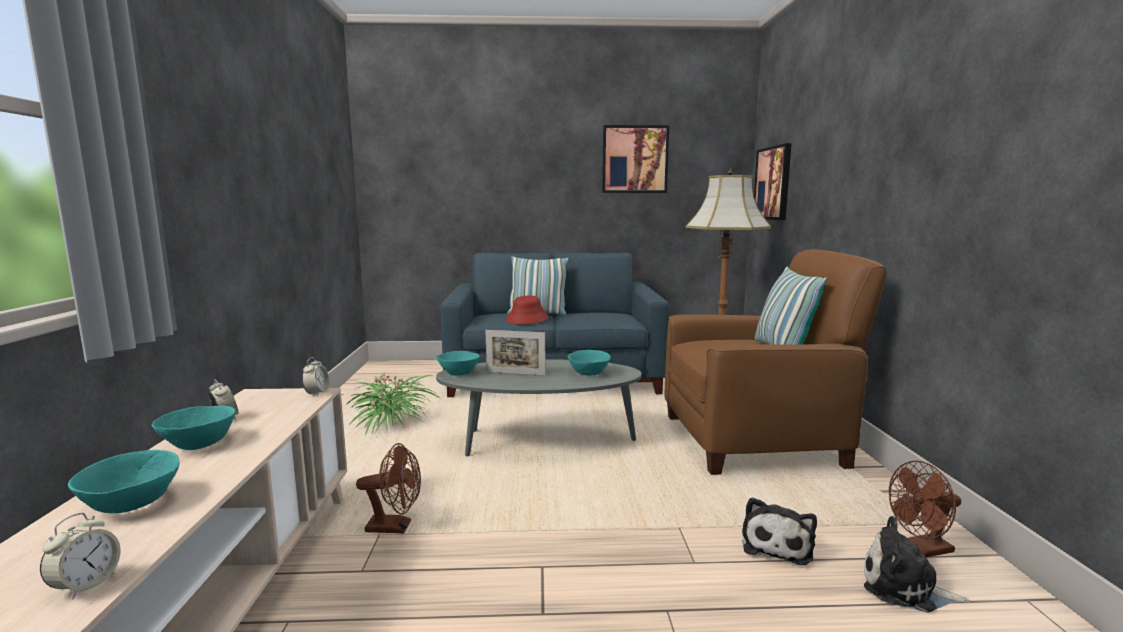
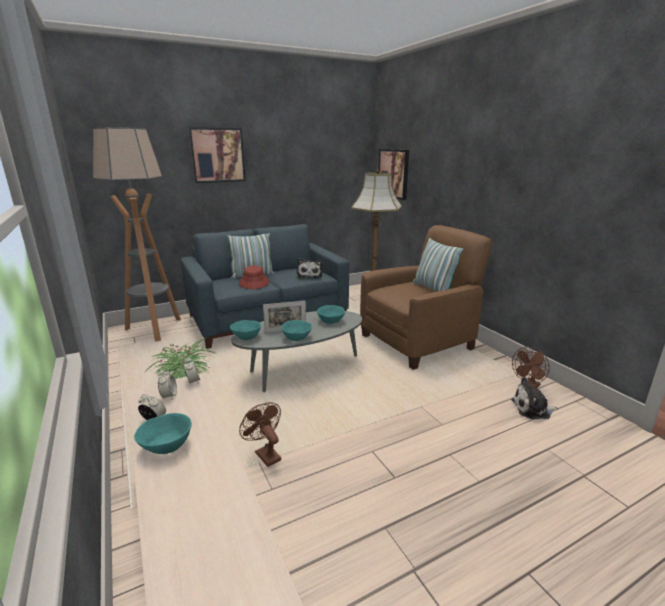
camera: 25 degrees left, 10 degrees up
(86, 585) = (254, 563): alarm clock -> alarm clock (169, 396)
(130, 504) = (192, 505): turquoise bowl -> turquoise bowl (296, 338)
(395, 527) = (265, 454): brown fan -> brown fan turned 105 degrees counterclockwise
(412, 369) = (155, 329): none -> floor lamp
(634, 159) = (301, 155): picture -> picture (217, 155)
(777, 544) = (470, 403): plush toy -> plush toy (309, 275)

